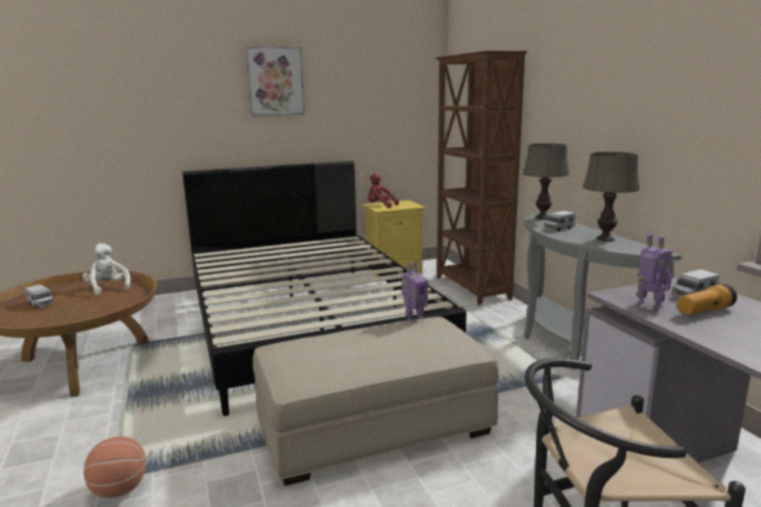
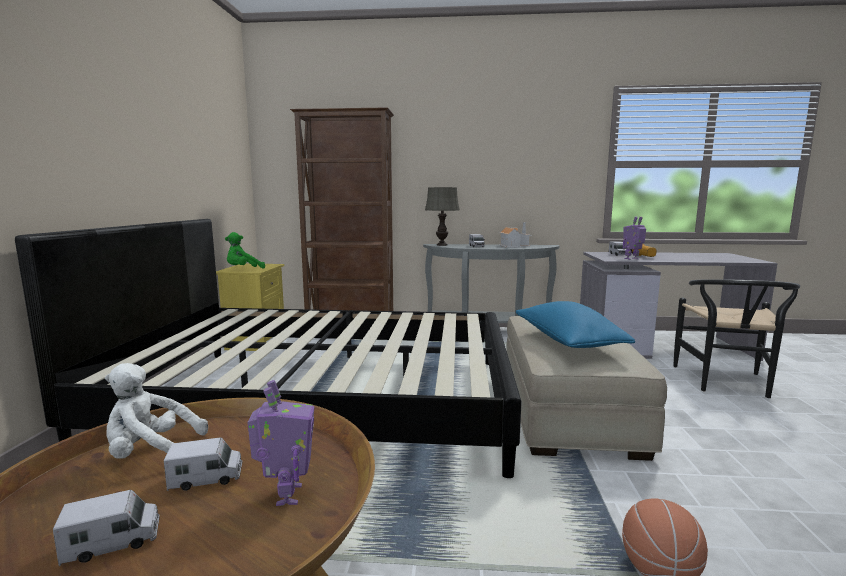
camera: 65 degrees left, 5 degrees down
(85, 302) = (206, 478): none -> toy truck
(275, 81) = (124, 101): picture -> none
(338, 346) = (567, 342): none -> blue pillow
(380, 206) = (243, 270): red plush toy -> green plush toy
(414, 318) = (520, 318): toy robot -> toy robot (286, 495)
(605, 239) = (514, 245): grey table lamp -> toy house

